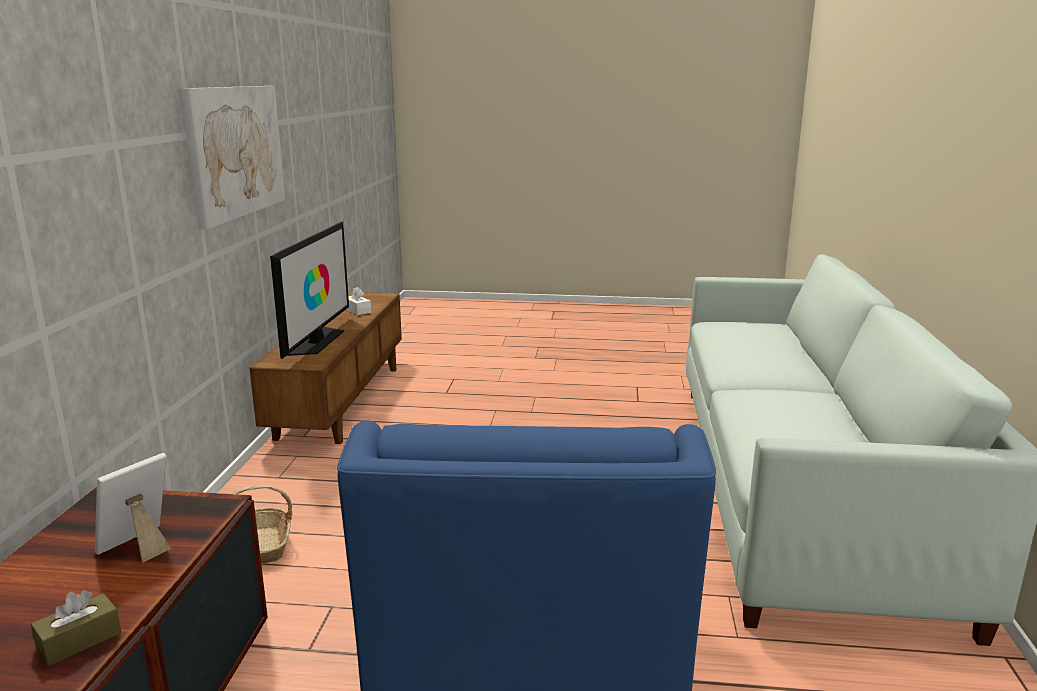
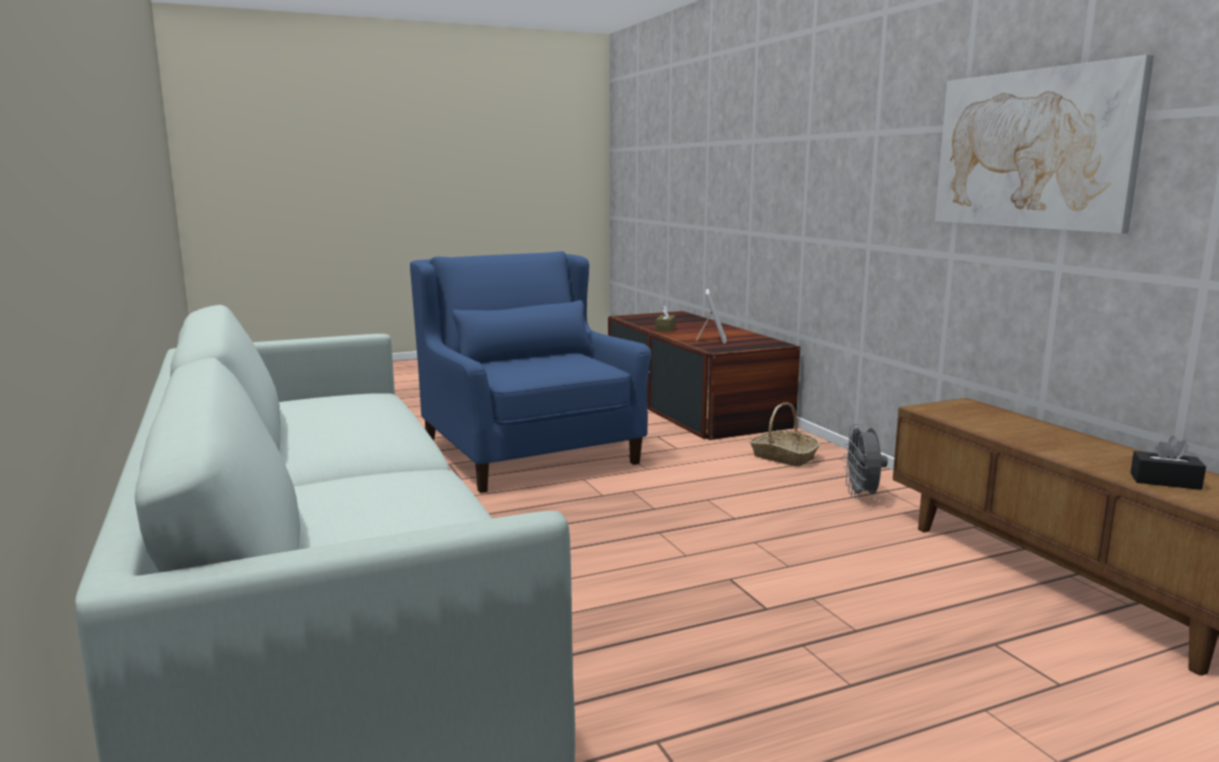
camera: 150 degrees right, 5 degrees down
(308, 478) = (862, 496): none -> grey fan
(316, 341) = (1015, 428): television -> none
(357, 310) = (1165, 481): white tissue box -> black tissue box

